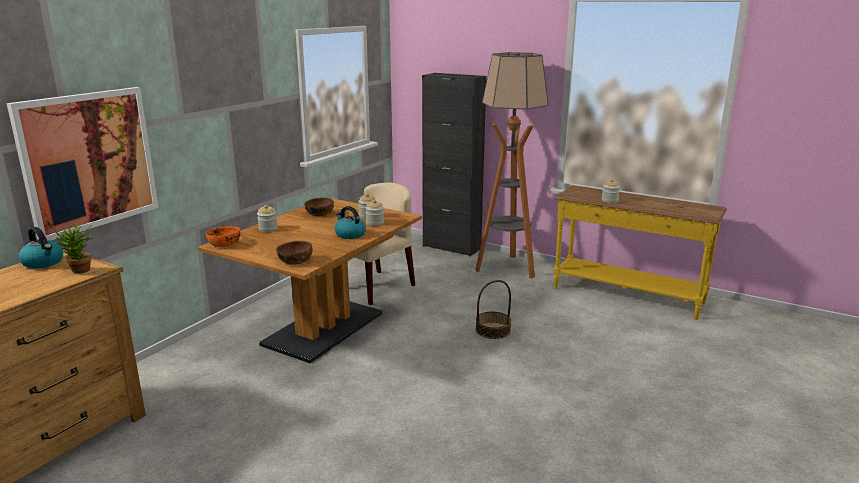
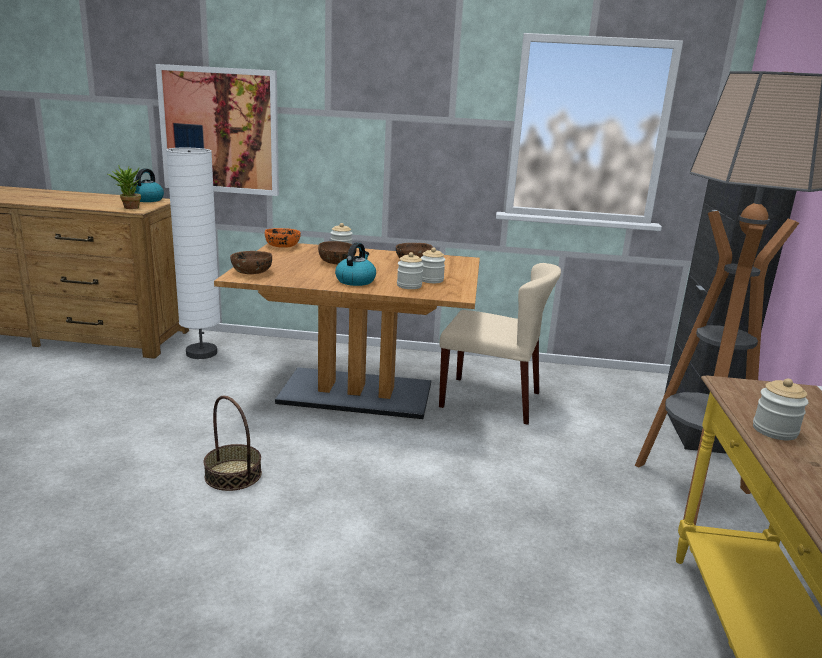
camera: 65 degrees right, 0 degrees up
(164, 387) = (201, 353): none -> white floor lamp
(296, 234) = (337, 262): none -> brown bowl
(493, 330) = (447, 515): basket -> basket (233, 475)

